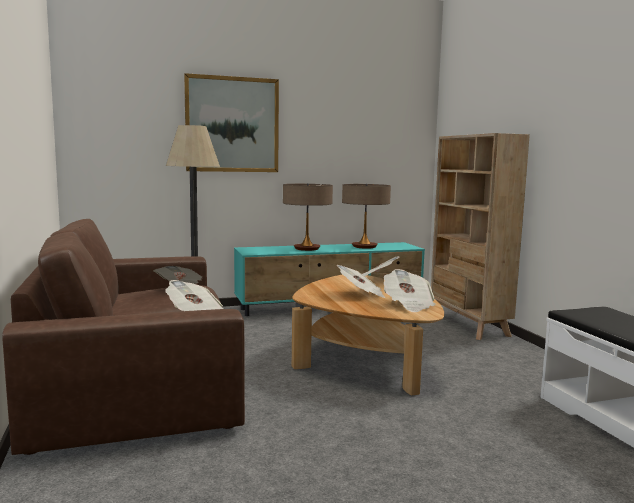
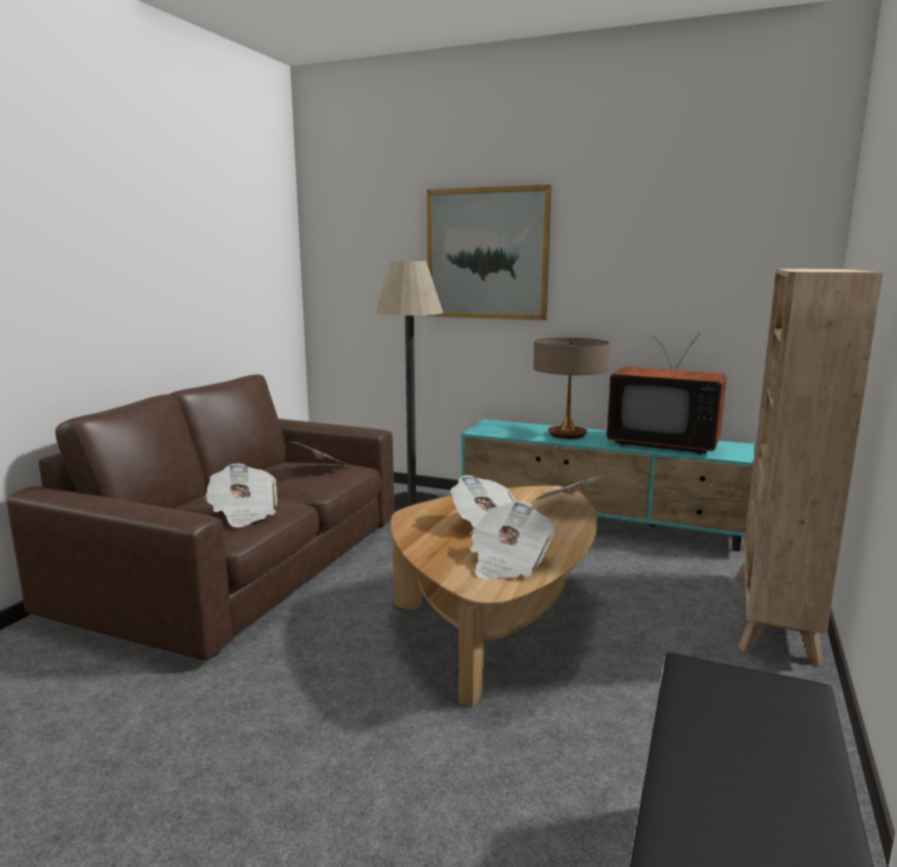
camera: 40 degrees right, 5 degrees up
(364, 246) = (662, 443): table lamp -> television

